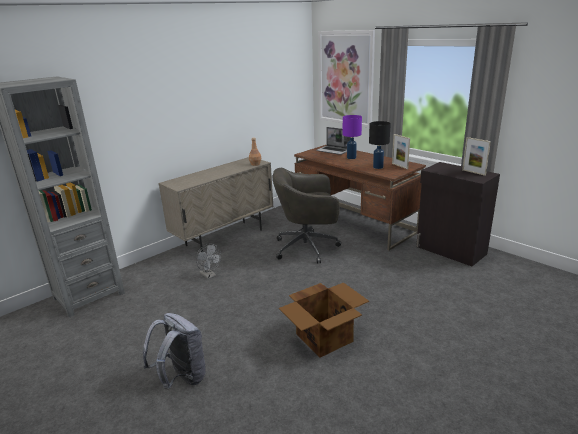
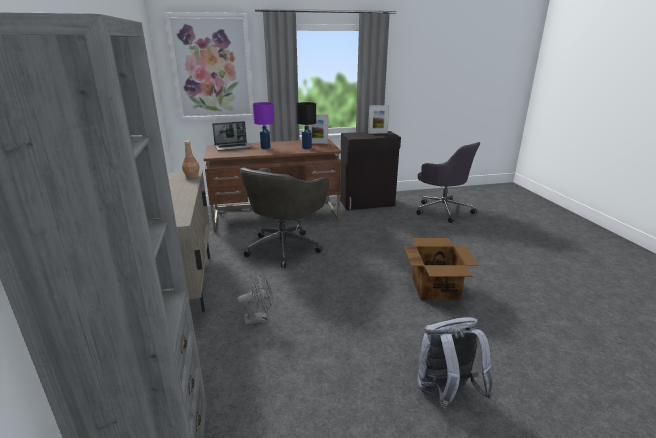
camera: 60 degrees left, 0 degrees up
(516, 297) = (442, 210): none -> grey office chair

